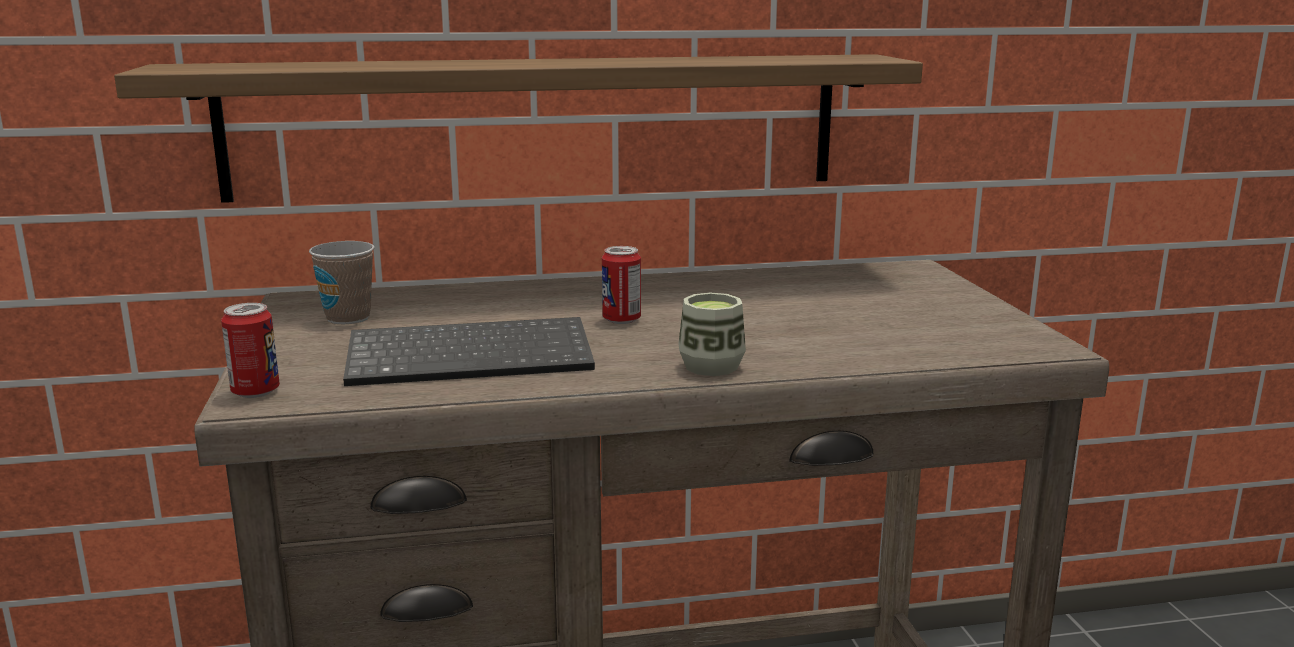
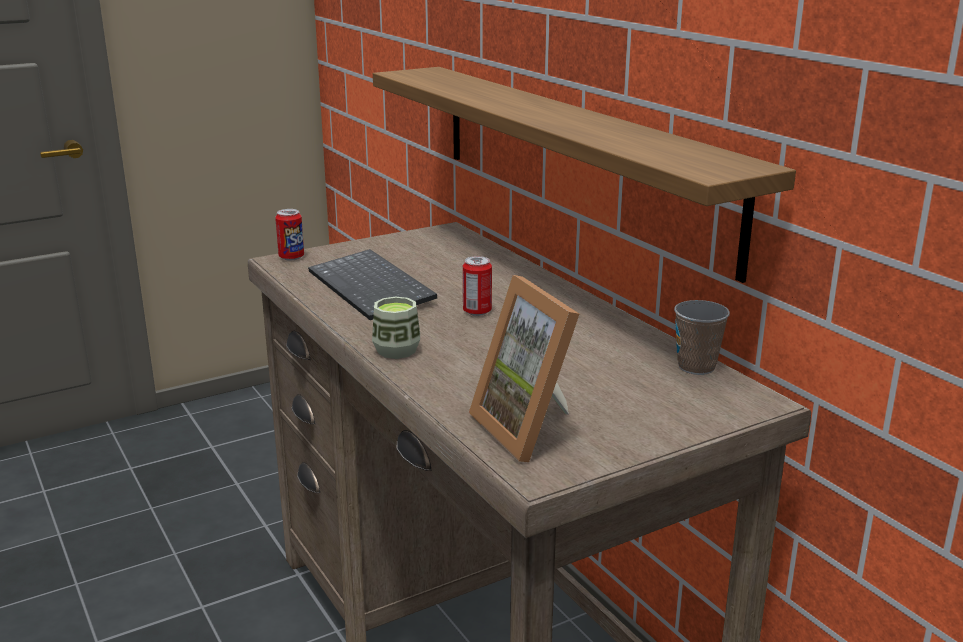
camera: 70 degrees right, 5 degrees up
(348, 318) = (421, 247): cup -> cup (696, 367)
(952, 337) = (532, 429): none -> picture frame

